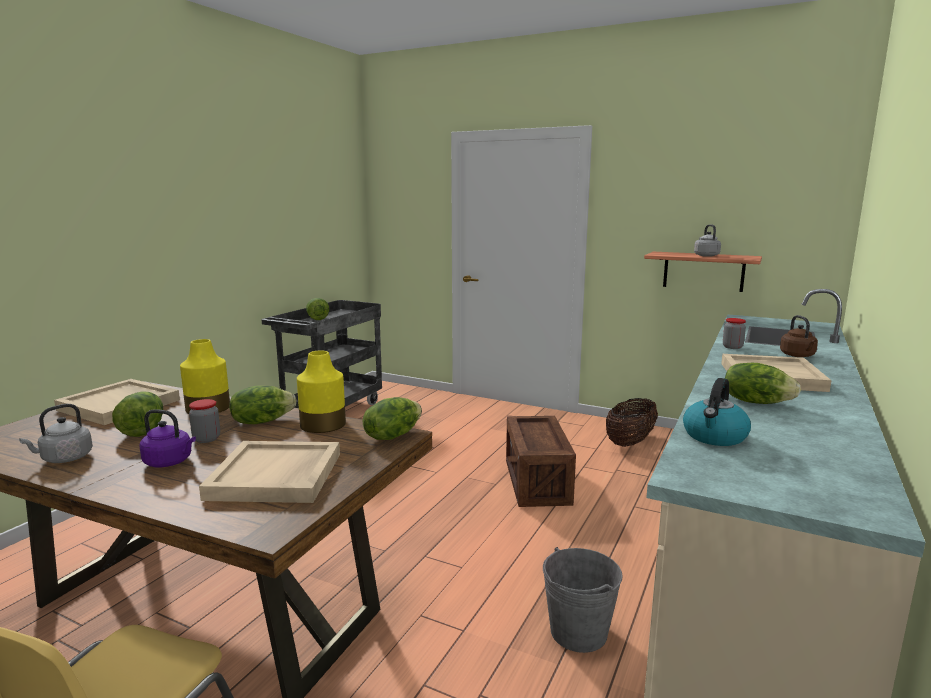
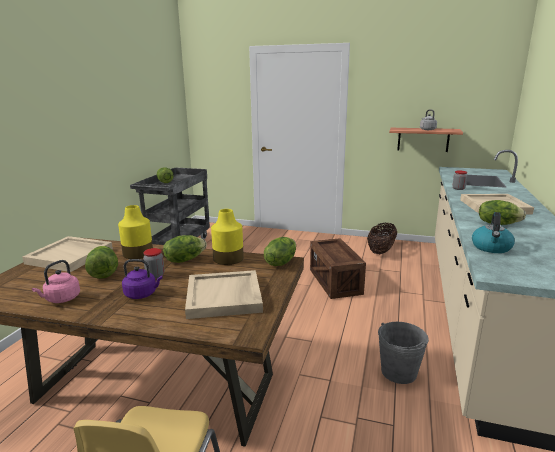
camera: 10 degrees left, 5 degrees up
(64, 459) = (61, 299): grey kettle -> pink kettle
(798, 355) = (499, 192): brown kettle -> none

